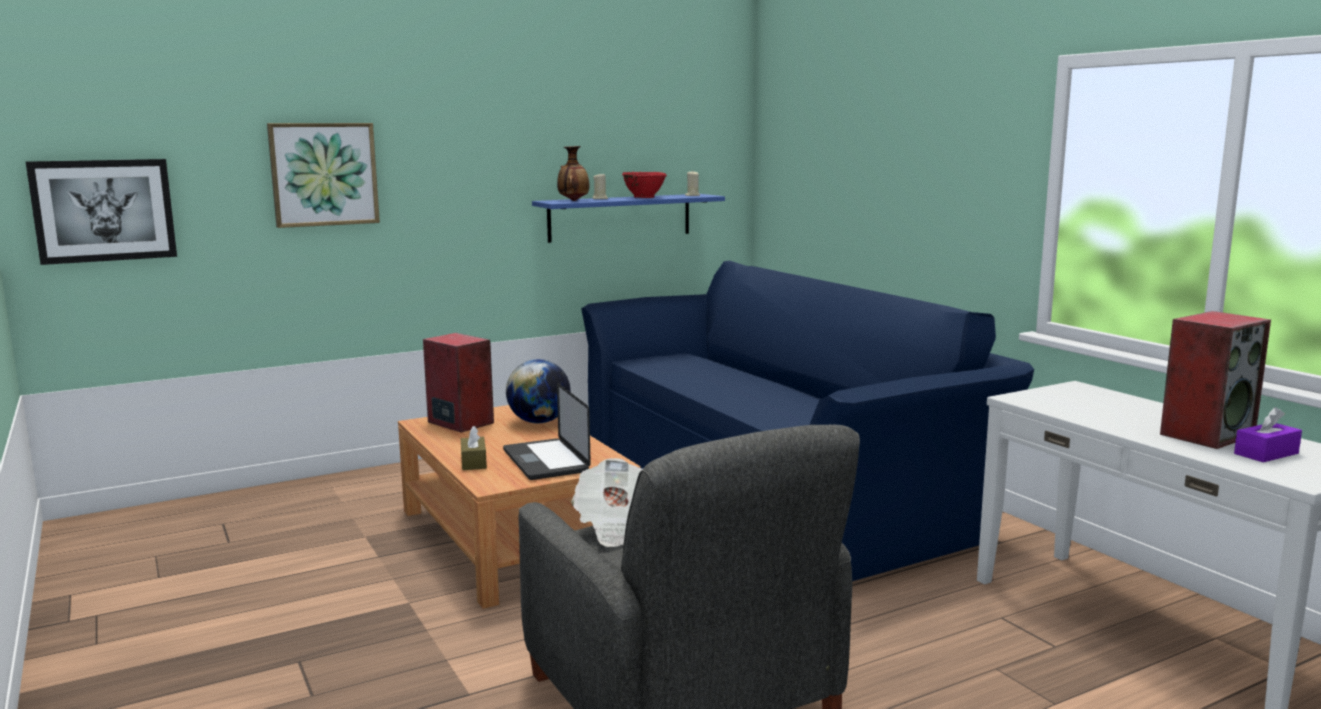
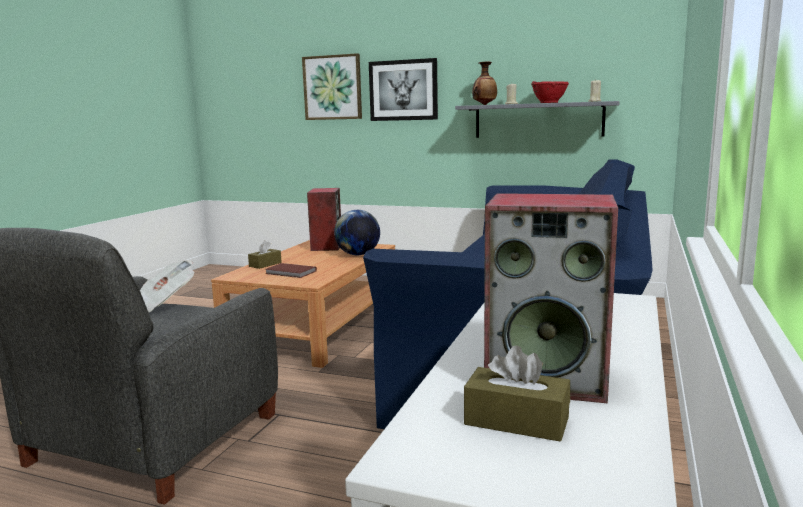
camera: 50 degrees right, 0 degrees up
(104, 210) = (233, 108): picture -> picture (403, 90)
(545, 461) = (291, 272): laptop -> brown book
(620, 217) = (538, 120): blue shelf -> grey shelf
(1266, 453) = (516, 421): purple tissue box -> brown tissue box

